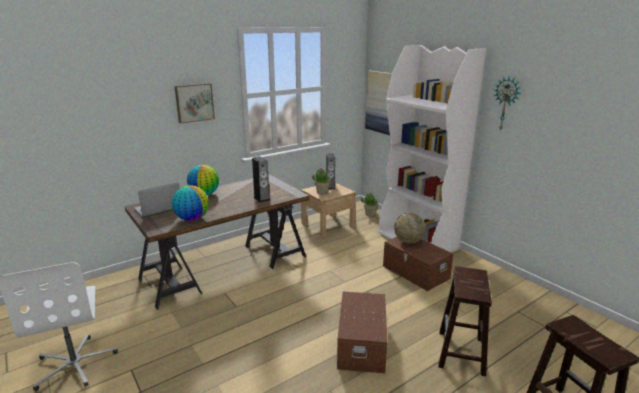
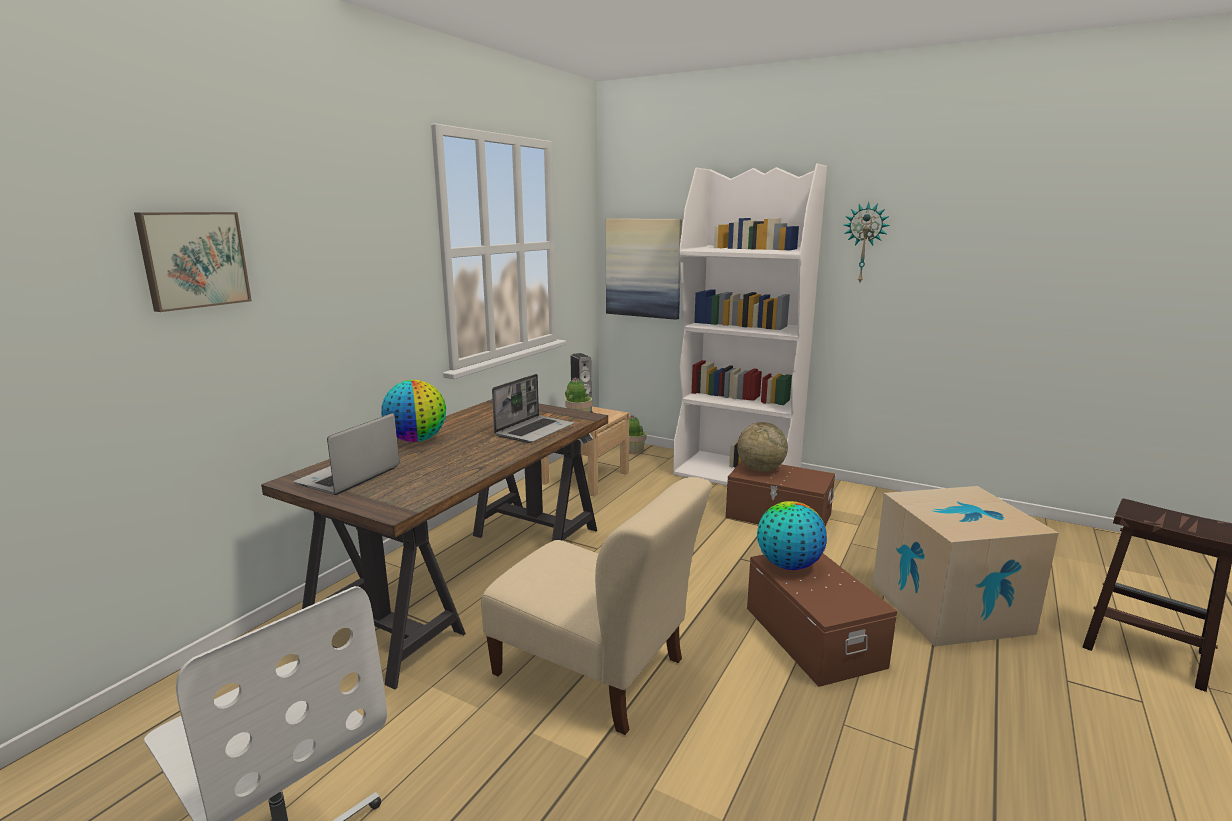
camera: 25 degrees left, 5 degrees down
(192, 219) = (446, 480): globe -> globe (788, 565)
(194, 102) = (369, 262): picture -> picture (193, 259)
(240, 327) = (595, 671): none -> beige chair
(261, 198) = (534, 430): speaker -> laptop
(461, 353) = (949, 608): brown stool -> cardboard box

